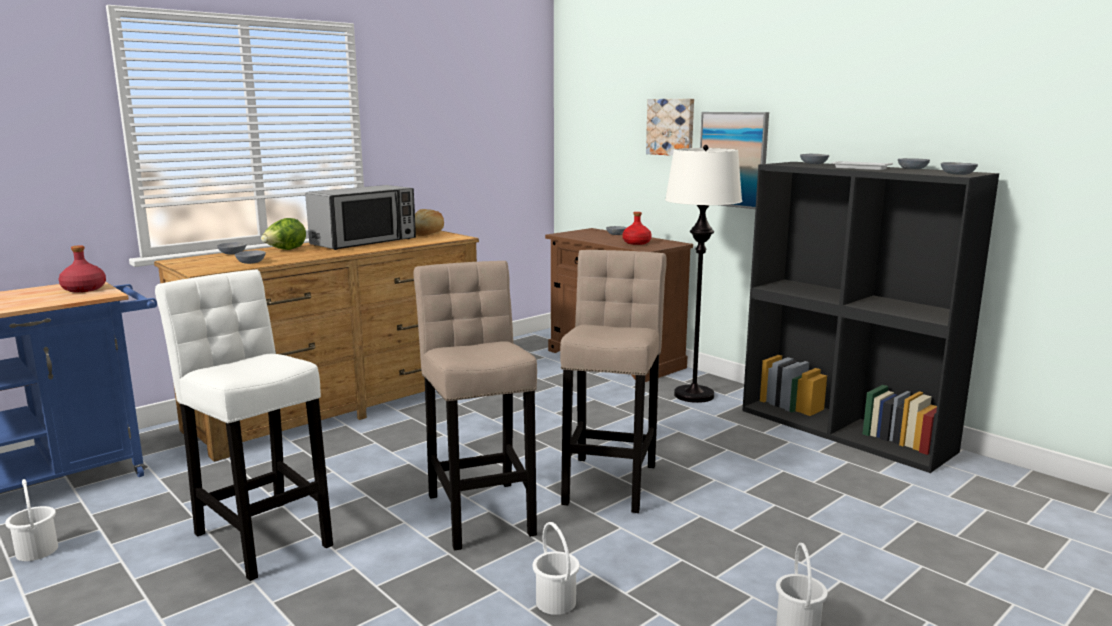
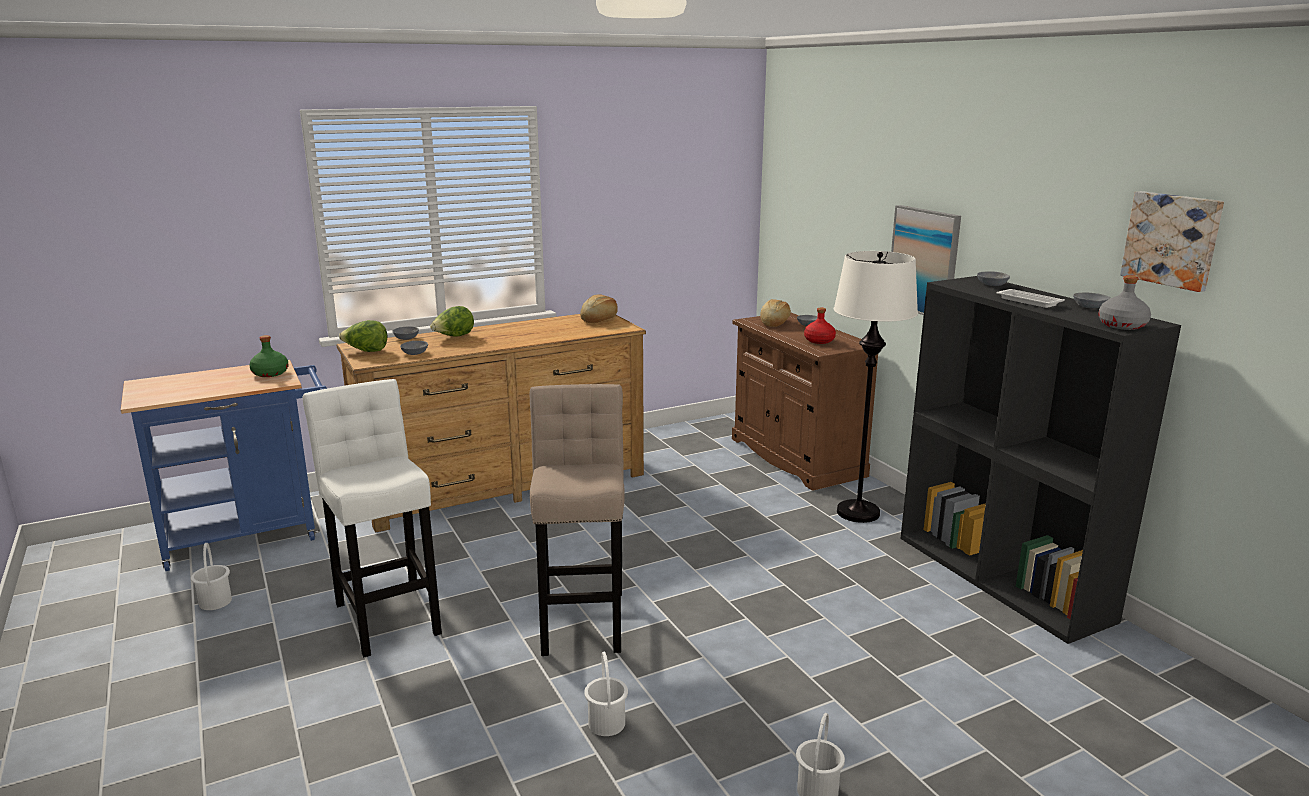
camera: 15 degrees right, 5 degrees up
(83, 289) = (270, 373): red bottle -> green bottle
(194, 264) = (366, 351): none -> lettuce
(364, 242) = (532, 329): microwave -> none
(585, 234) = (774, 323): none -> bread
(610, 480) = (719, 603): beige stool -> none
(671, 127) = (868, 216): picture -> picture (1172, 239)
(957, 174) = (1122, 325): grey bowl -> grey bottle

